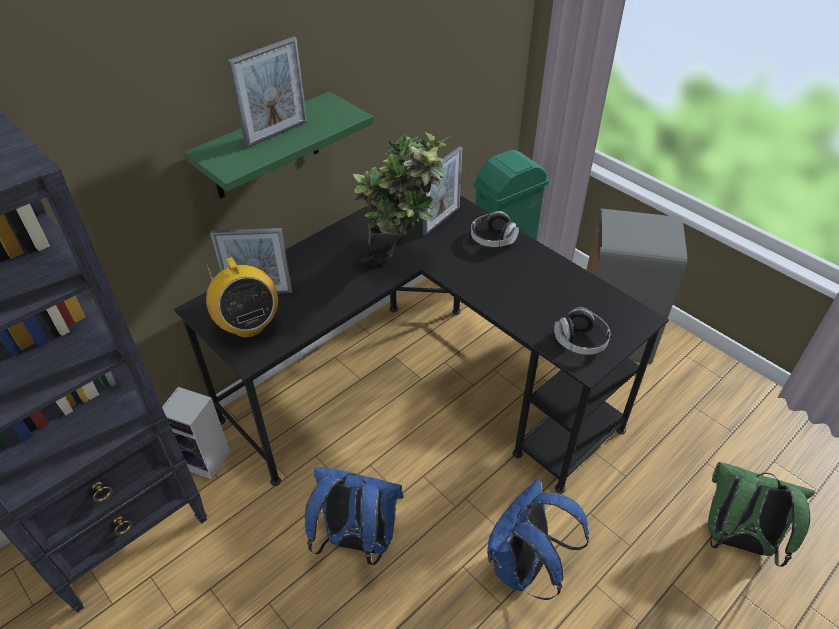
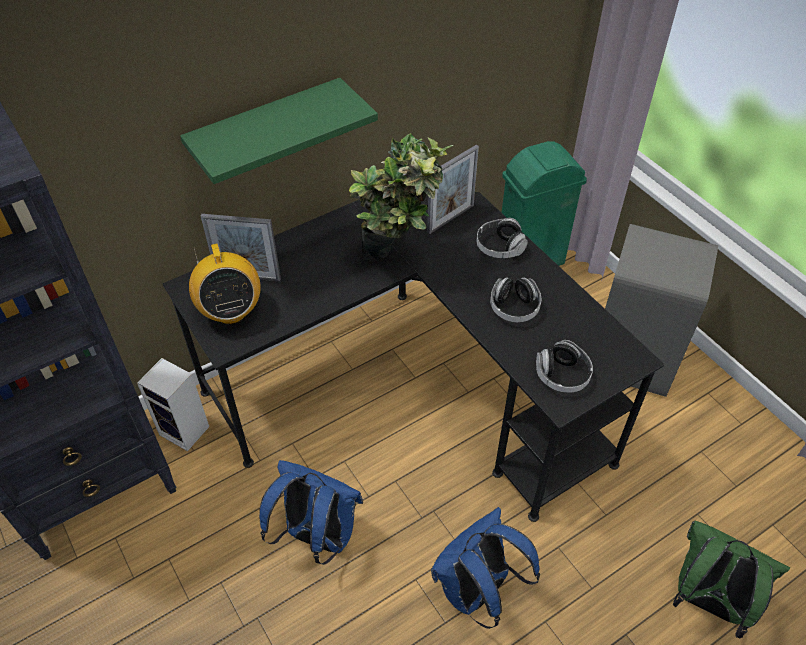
camera: 10 degrees right, 5 degrees up
(277, 134) = (275, 124): picture frame -> none
(520, 289) = (514, 308): none -> headphones

